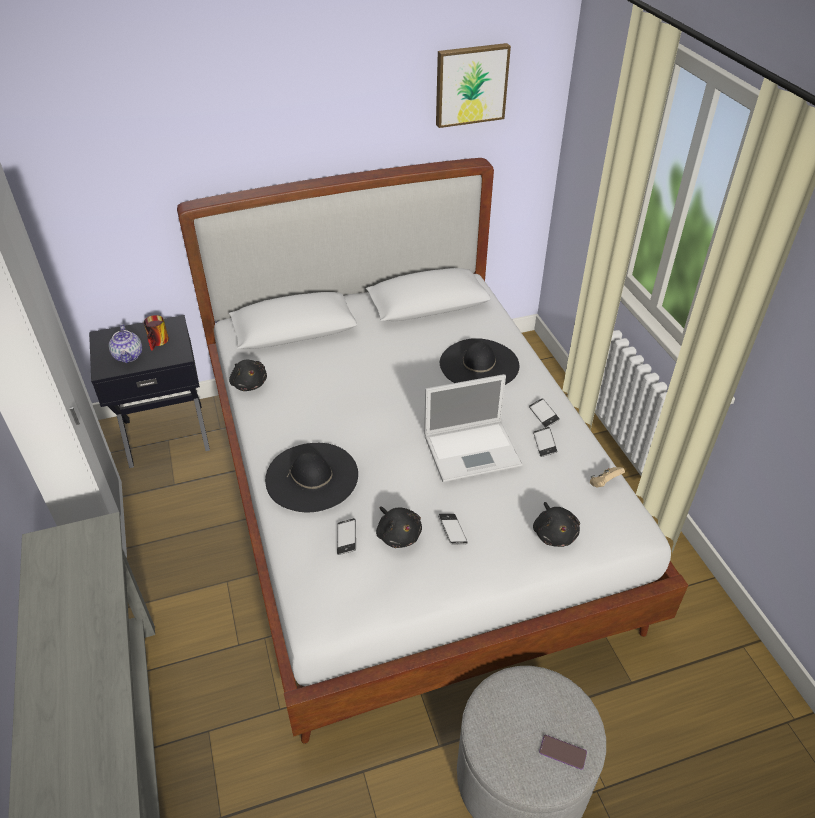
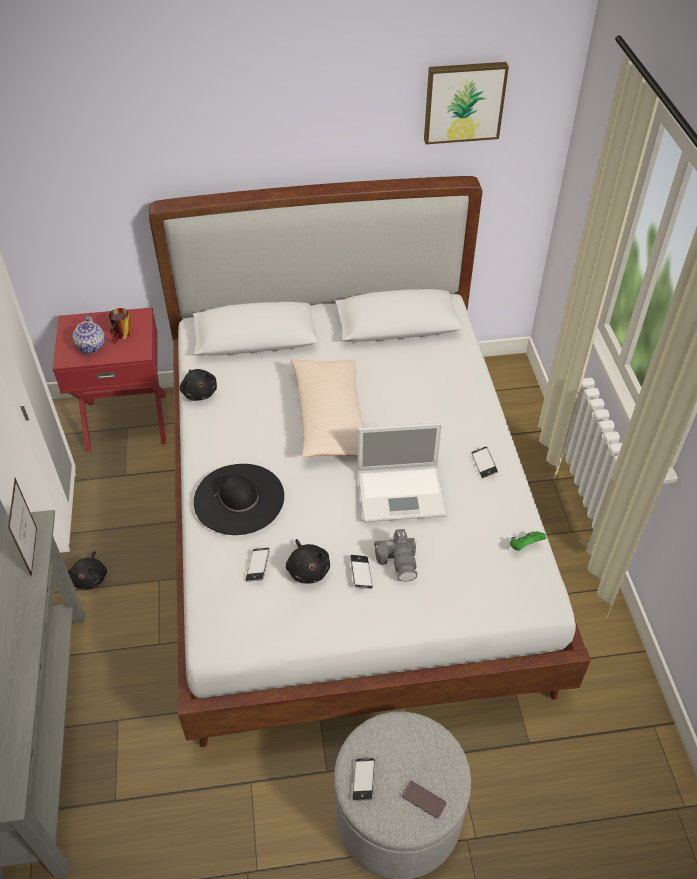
camera: 10 degrees right, 5 degrees up
(104, 556) = (34, 551): none -> picture frame
(166, 433) = (127, 420): black nightstand -> red nightstand
(385, 391) = (330, 417): none -> beige pillow
(479, 364) = (432, 400): black hat -> none
(487, 514) = (399, 561): none -> camera
(544, 444) = (476, 496): phone -> phone (363, 780)
(554, 533) = (460, 590): black plush toy -> black plush toy (90, 577)
(604, 483) = (525, 546): beige game controller -> green game controller

